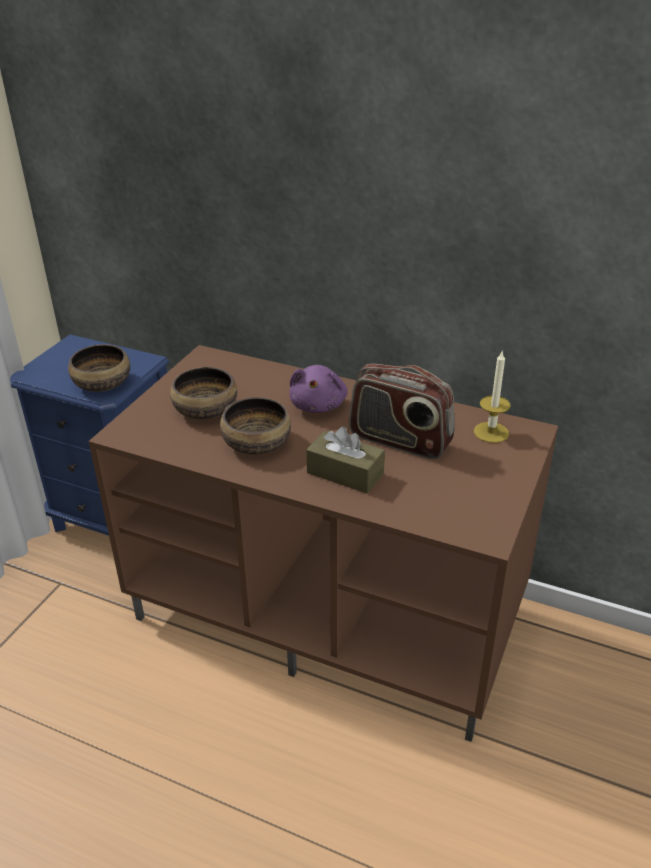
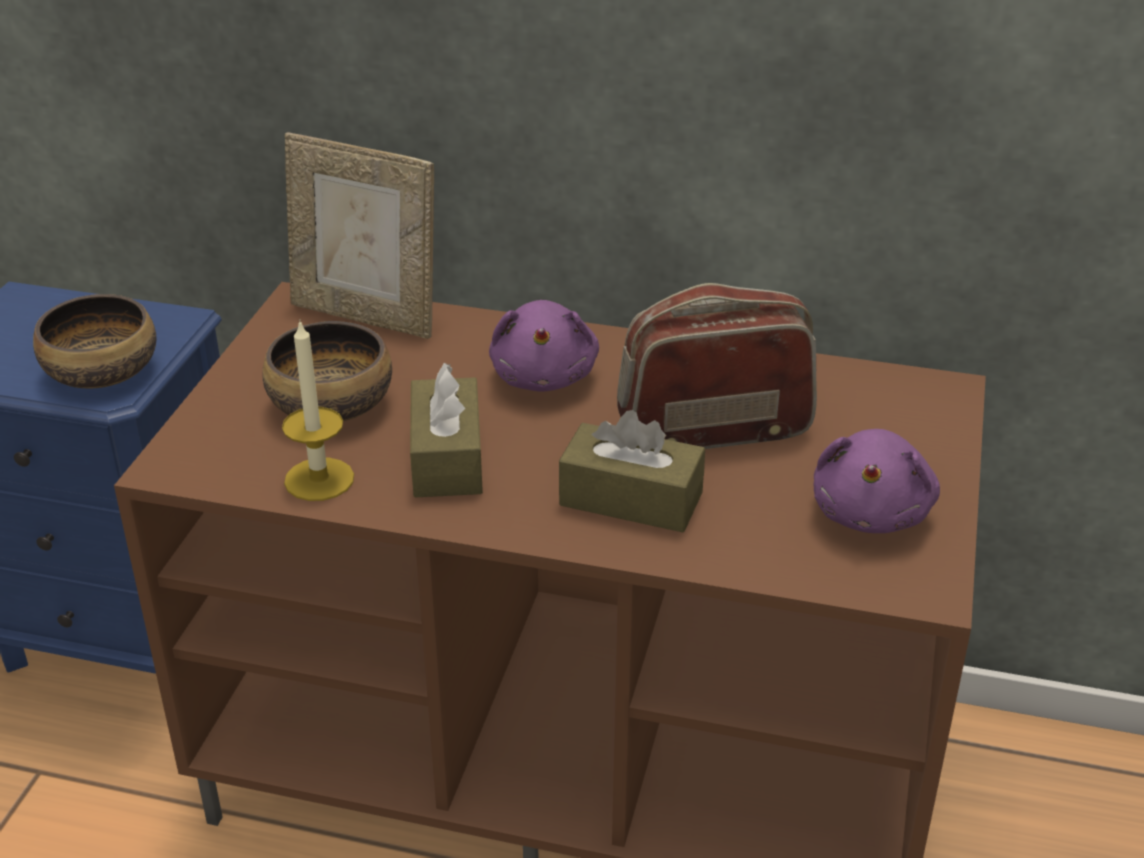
camera: 10 degrees left, 0 degrees up
(236, 366) = (366, 315): none -> picture frame
(256, 443) = (447, 458): bowl -> brown tissue box
(399, 440) = (713, 429): radio -> radio turned 150 degrees clockwise
(472, 493) = (872, 512): none -> purple plush toy
(491, 432) = (872, 398): candle -> candle (319, 479)

